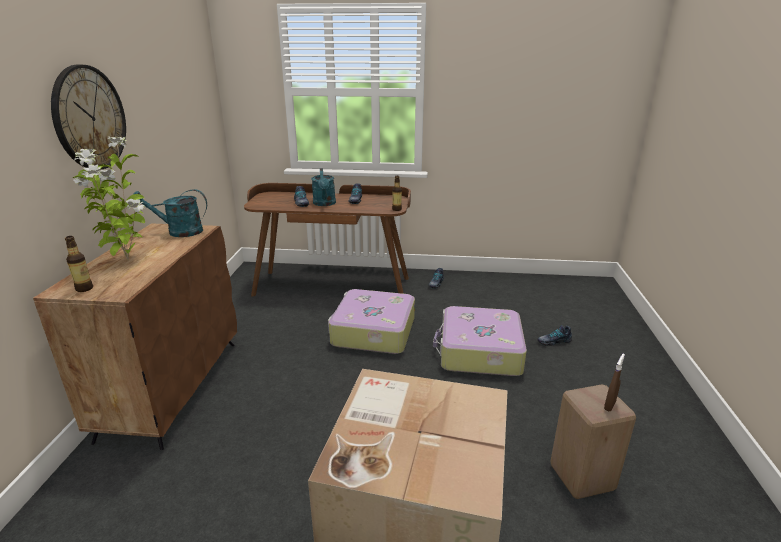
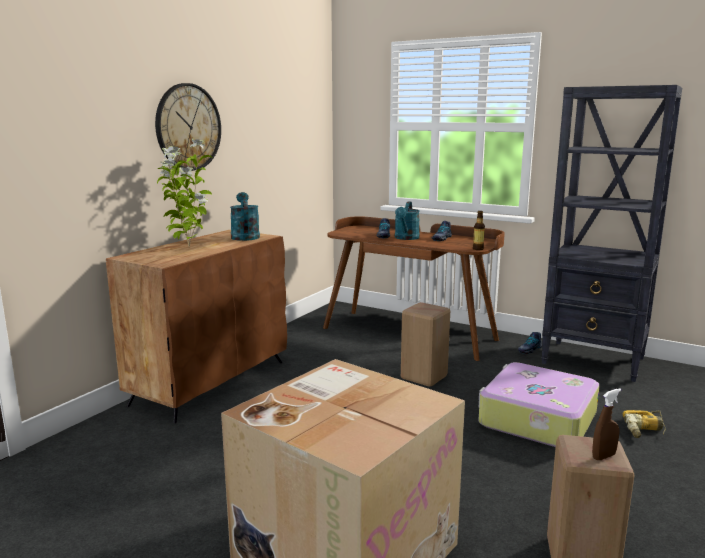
camera: 25 degrees right, 10 degrees down
(84, 288) = (142, 258): bottle -> none
(179, 232) = (244, 236): turquoise watering can -> turquoise watering can turned 60 degrees clockwise
(372, 332) = (424, 378): suitcase -> beige stool
(487, 284) = (594, 361): none -> black bookcase
(553, 341) = (645, 429): shoe -> power drill

